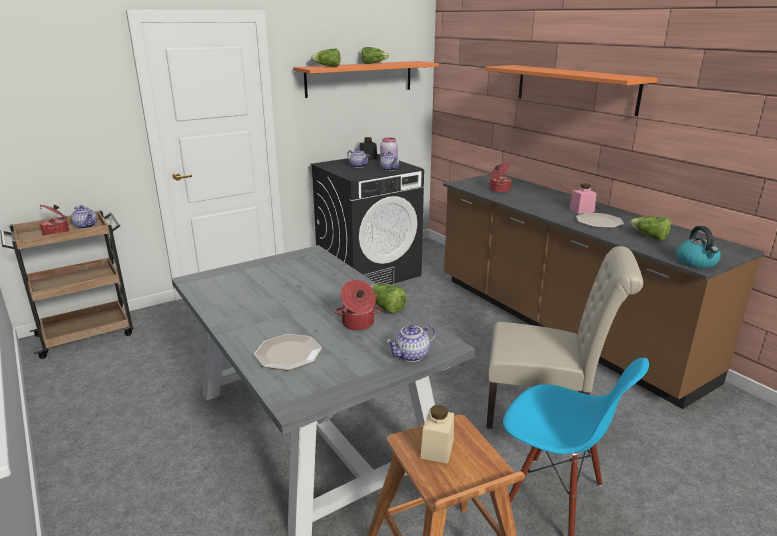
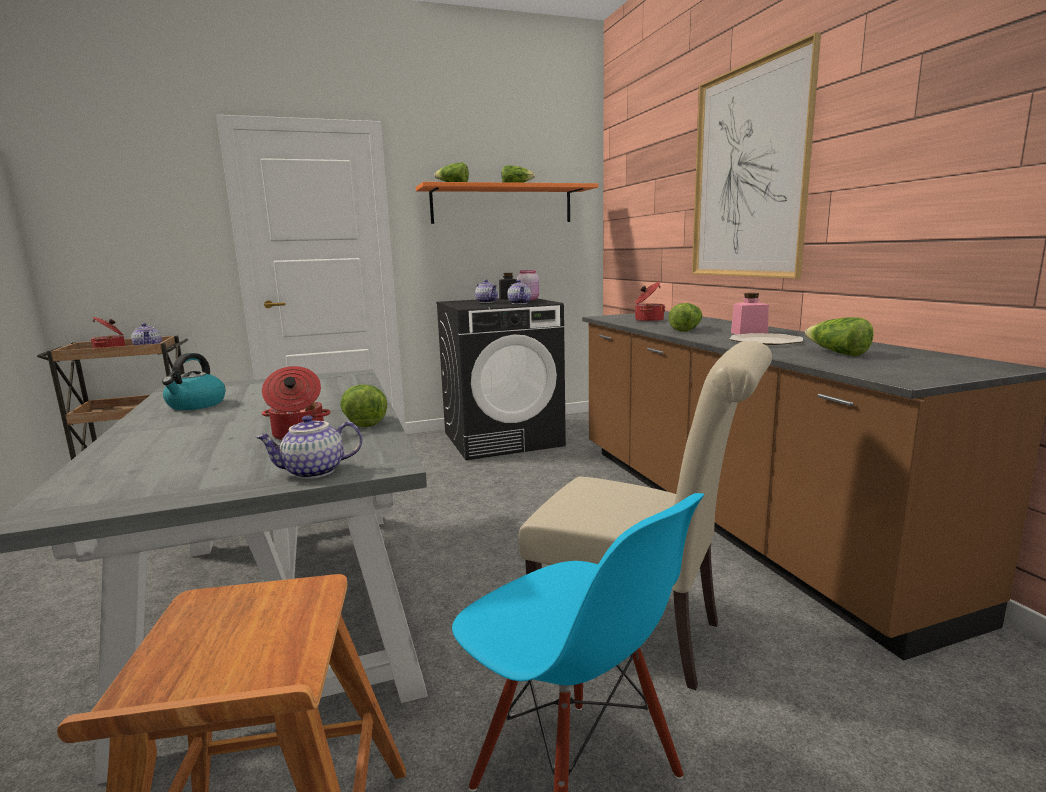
camera: 15 degrees right, 10 degrees down
(288, 353) = (151, 457): plate -> none
(437, 449) = (232, 623): beige jar -> none
(537, 205) = (686, 329): none -> lettuce
(574, 88) = (748, 173): orange shelf -> picture
(696, 262) = (903, 376): kettle -> kettle (196, 405)

